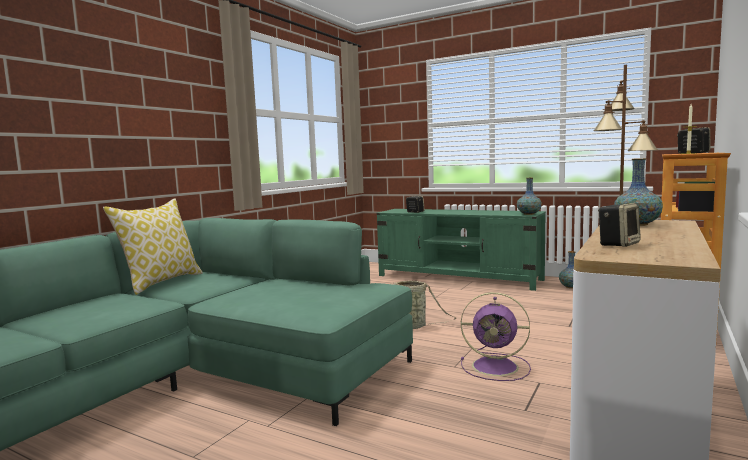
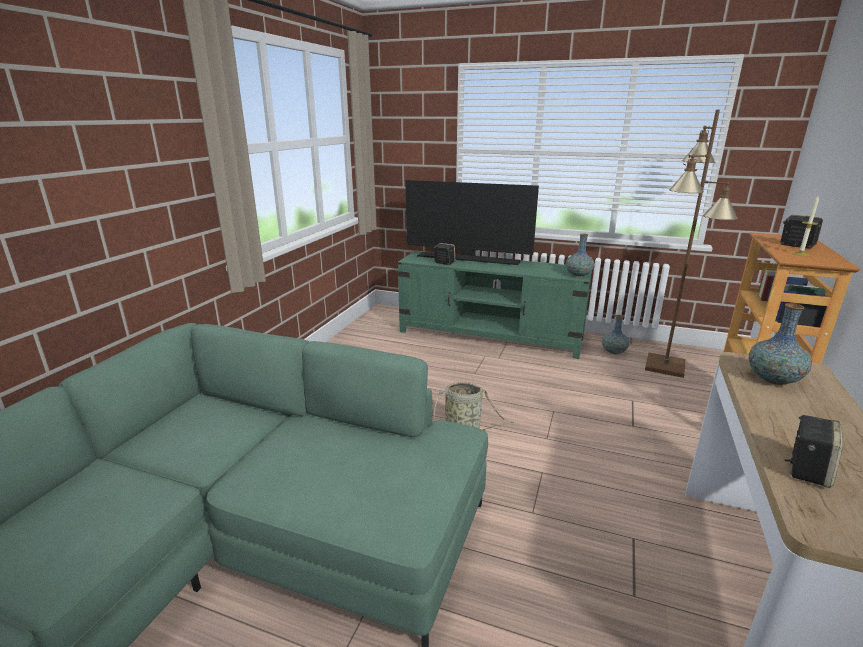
camera: 10 degrees left, 15 degrees up
(161, 282) = (152, 431): pillow -> none
(437, 210) = (468, 259): none -> television
(497, 367) = (579, 510): purple fan -> none

